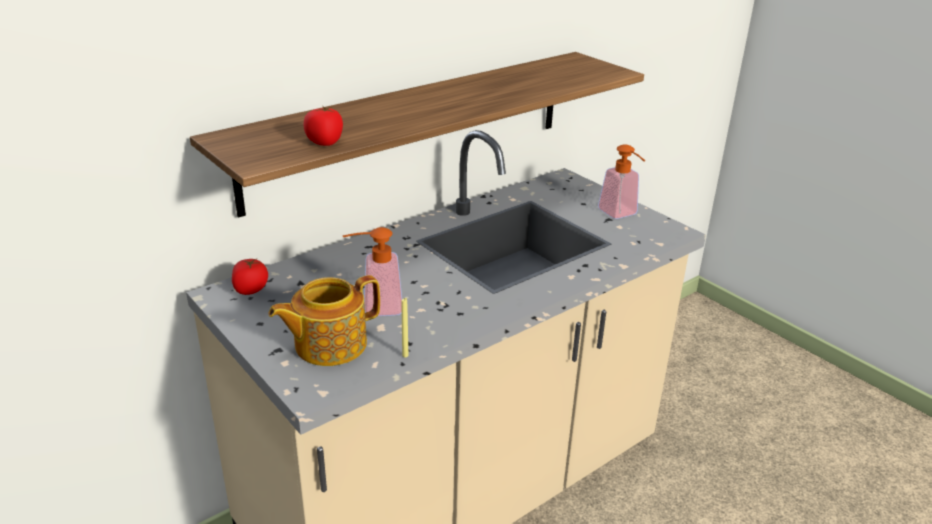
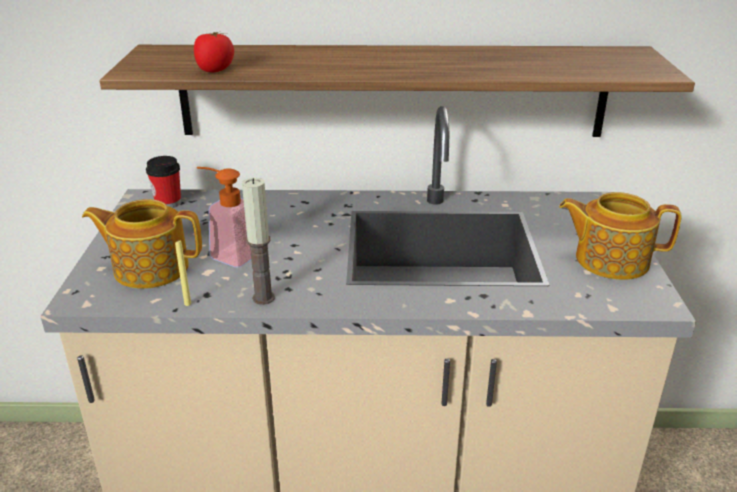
camera: 40 degrees right, 0 degrees up
(251, 289) = (168, 203): tomato -> cup
(453, 327) = (263, 298): none -> candle
(621, 214) = (610, 260): soap dispenser -> teapot

